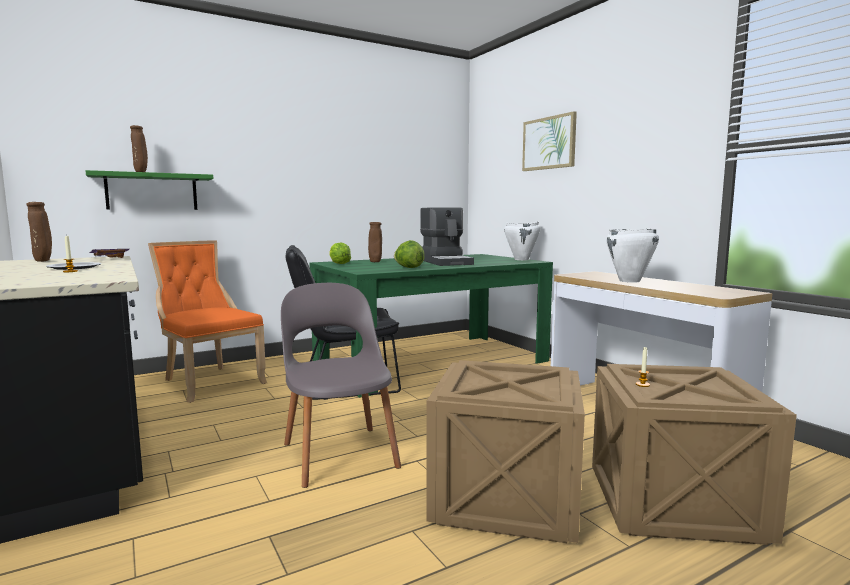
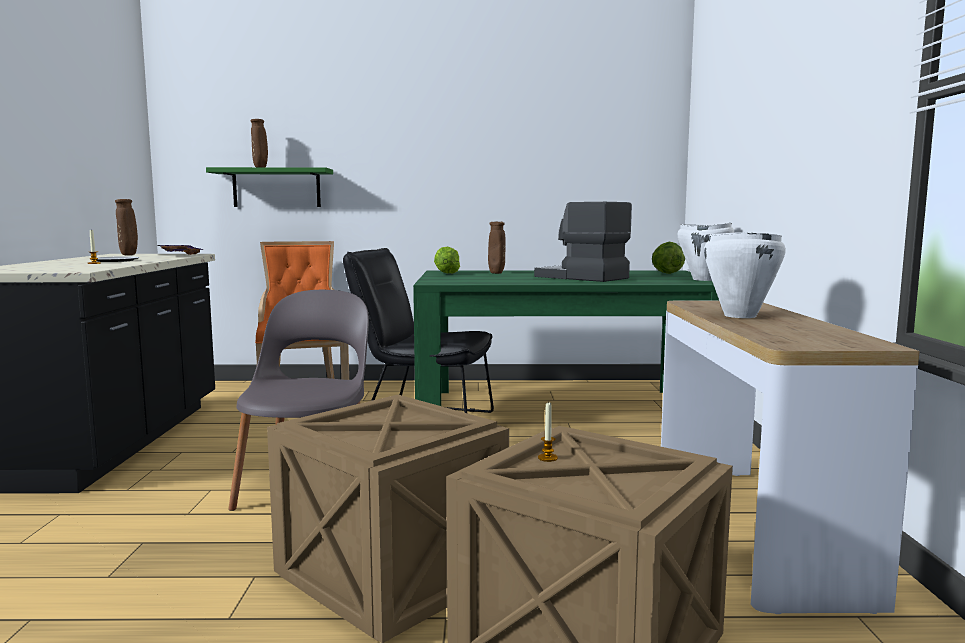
camera: 30 degrees right, 0 degrees up
(408, 267) = (503, 281): lettuce -> lettuce (666, 273)
(446, 262) = (581, 277): coffee machine -> coffee machine turned 120 degrees clockwise
(549, 143) = (751, 102): picture -> none

